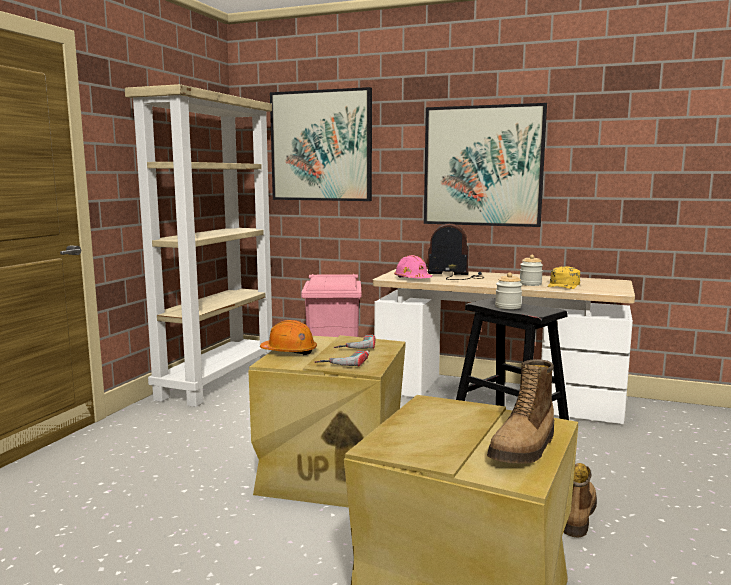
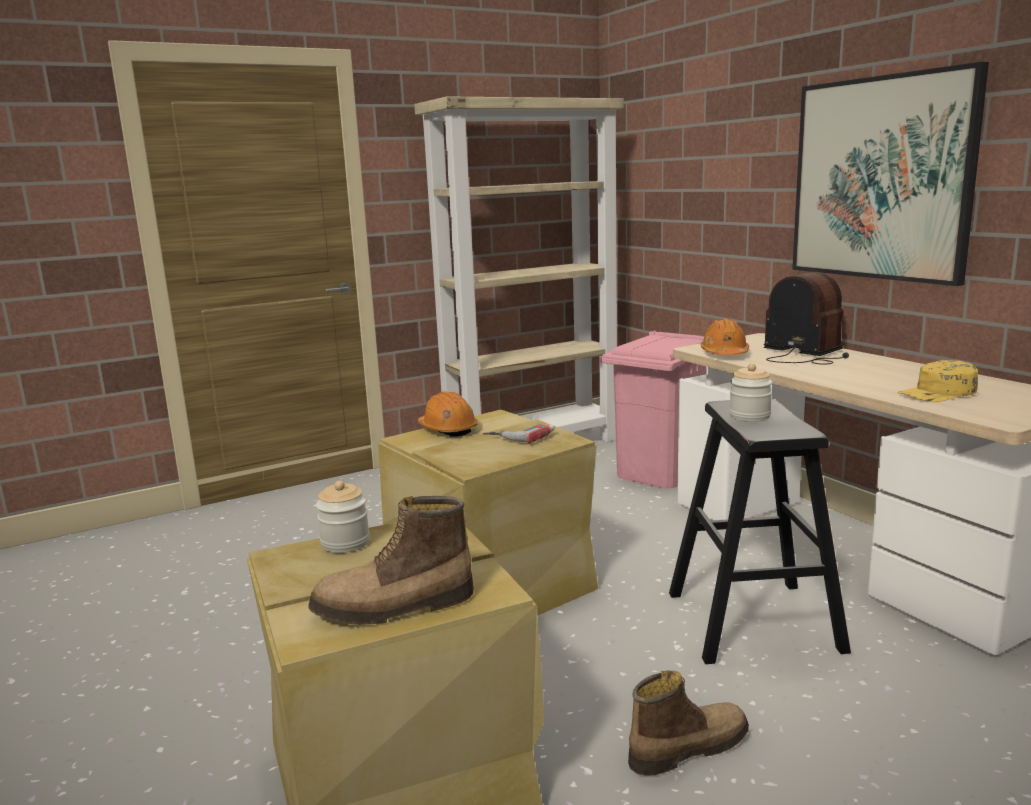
camera: 40 degrees right, 5 degrees up
(321, 146) = (684, 152): picture -> none
(343, 361) = (464, 452): power drill -> none
(412, 279) = (724, 354): pink hard hat -> orange hard hat
(530, 284) = (883, 384): jar -> jar (345, 543)

